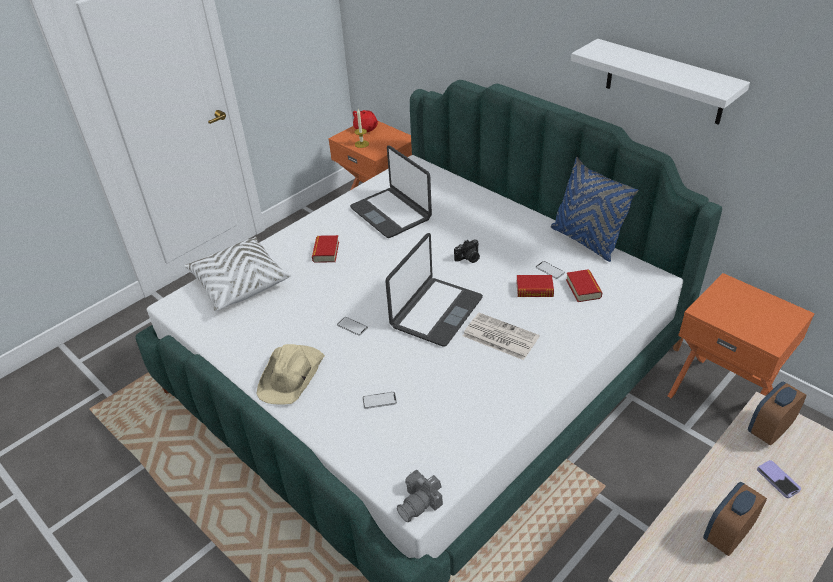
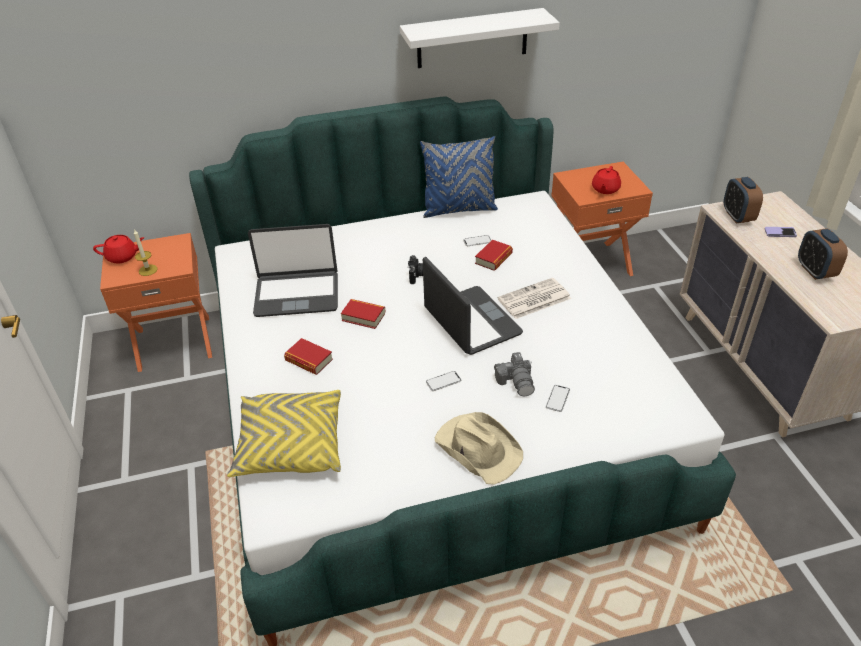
camera: 60 degrees left, 0 degrees up
(239, 283) = (290, 445): white pillow -> yellow pillow
(420, 502) = (690, 416): camera -> camera (516, 382)
(583, 289) = (515, 235): book -> book (363, 317)
(738, 319) = (605, 189): none -> red teapot

